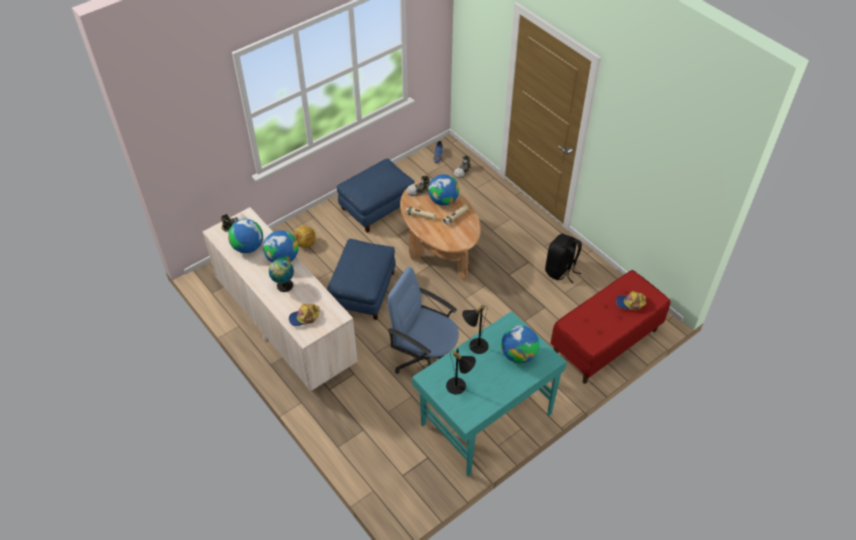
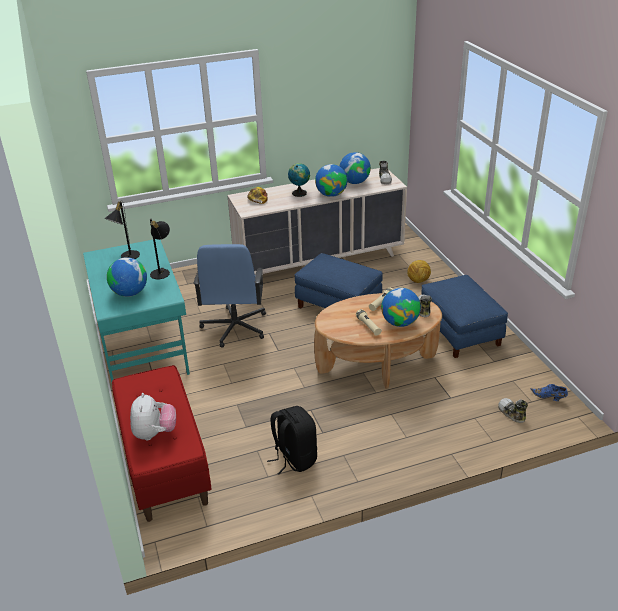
camera: 110 degrees right, 15 degrees down
(425, 358) = (234, 327): blue office chair -> blue office chair turned 135 degrees clockwise
(630, 303) = (155, 433): cap -> plush toy

